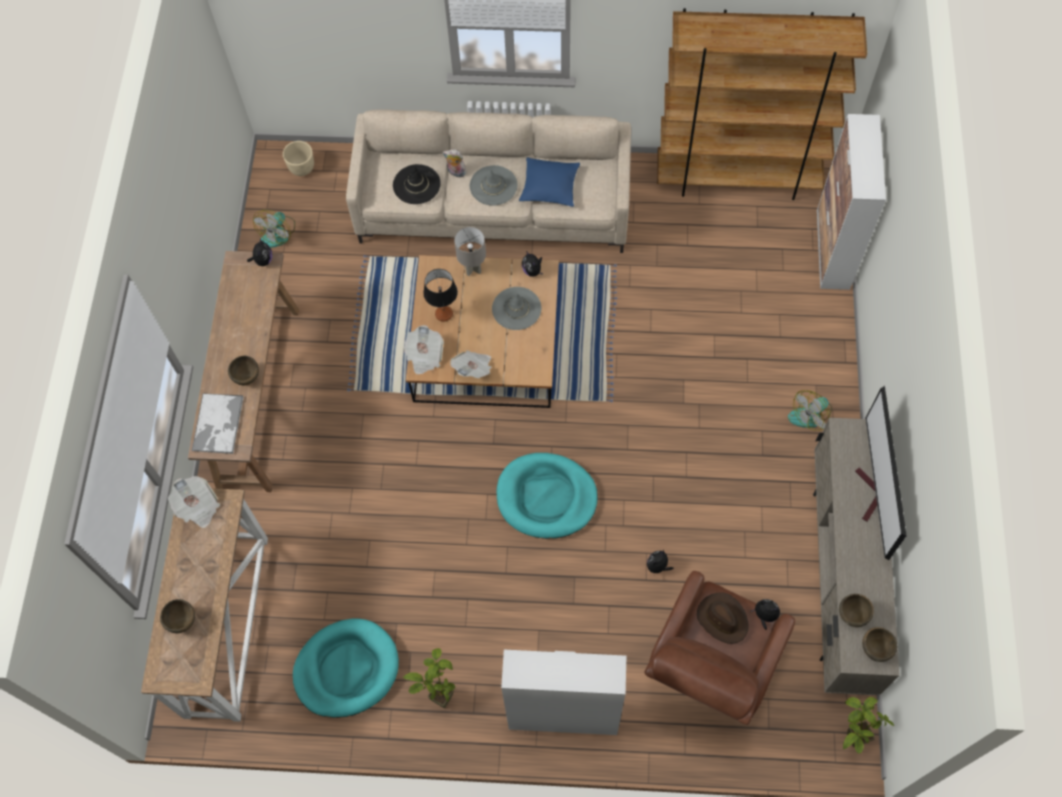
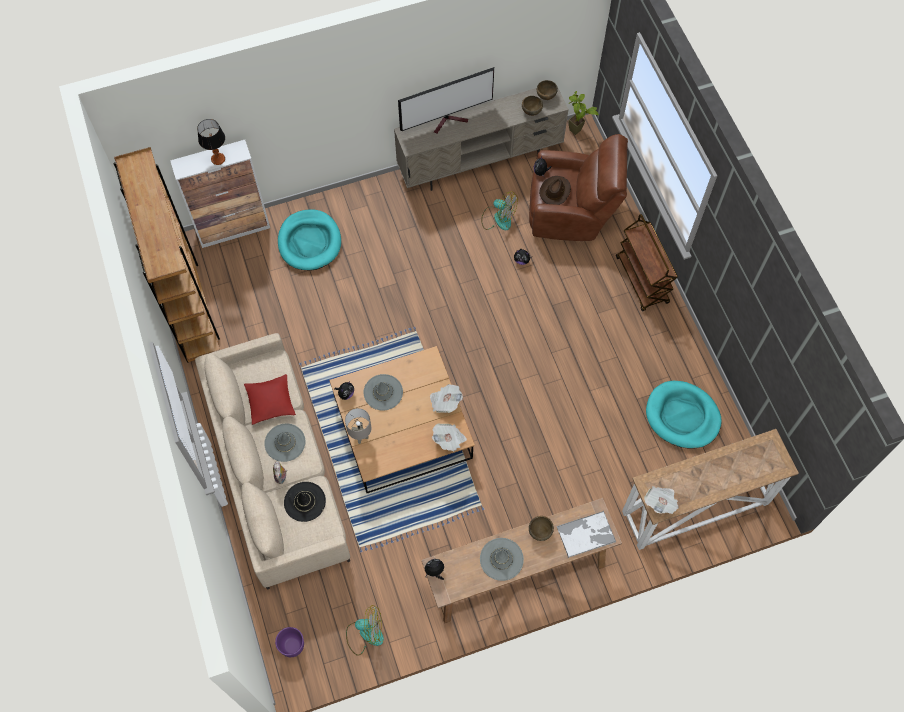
camera: 115 degrees left, 0 degrees up
(183, 621) = (741, 470): brown bowl -> none
(239, 328) = (501, 559): none -> grey hat
(302, 168) = (292, 646): beige planter -> purple planter
(438, 693) = (667, 355): potted plant -> none
(444, 314) = (408, 441): table lamp -> table lamp (218, 159)
(546, 497) = (505, 342): turquoise dog bed -> turquoise dog bed (309, 242)
(549, 186) = (270, 402): blue pillow -> red pillow
(562, 714) = (642, 280): cabinet -> brown cart
(810, 413) = (372, 207): fan -> fan (498, 218)

